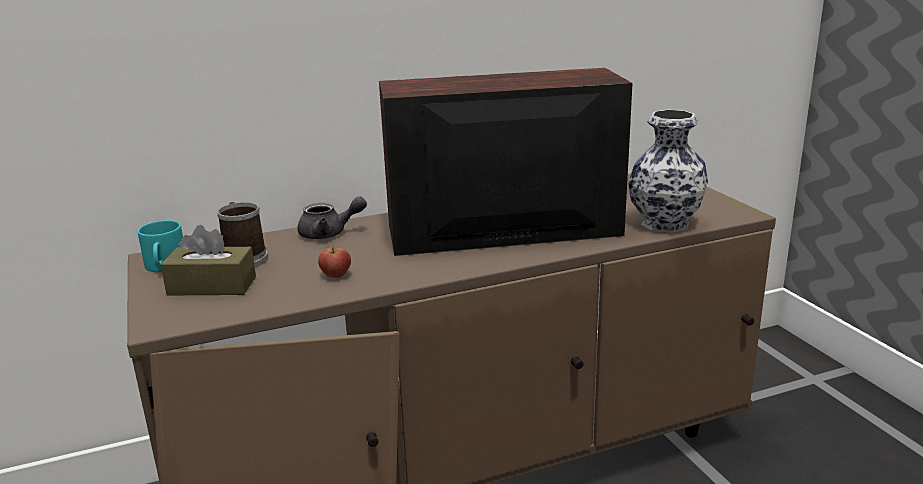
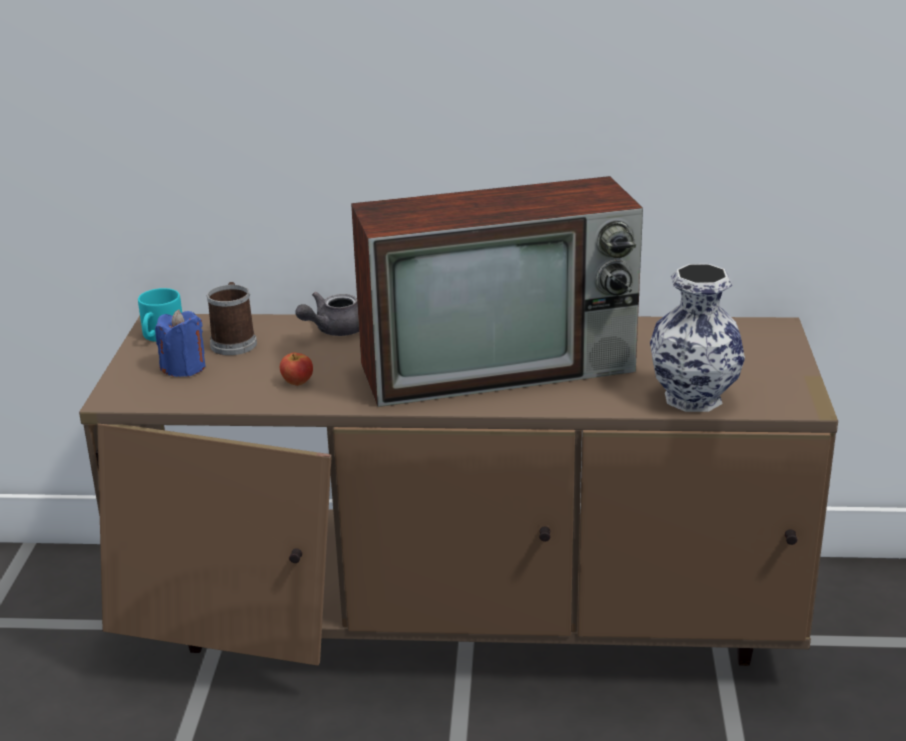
camera: 25 degrees right, 5 degrees up
(212, 286) = (184, 367): brown tissue box -> blue candle
(329, 234) = (334, 330): grey teapot -> grey teapot turned 120 degrees clockwise
(498, 231) = (501, 366): television -> television turned 150 degrees clockwise

